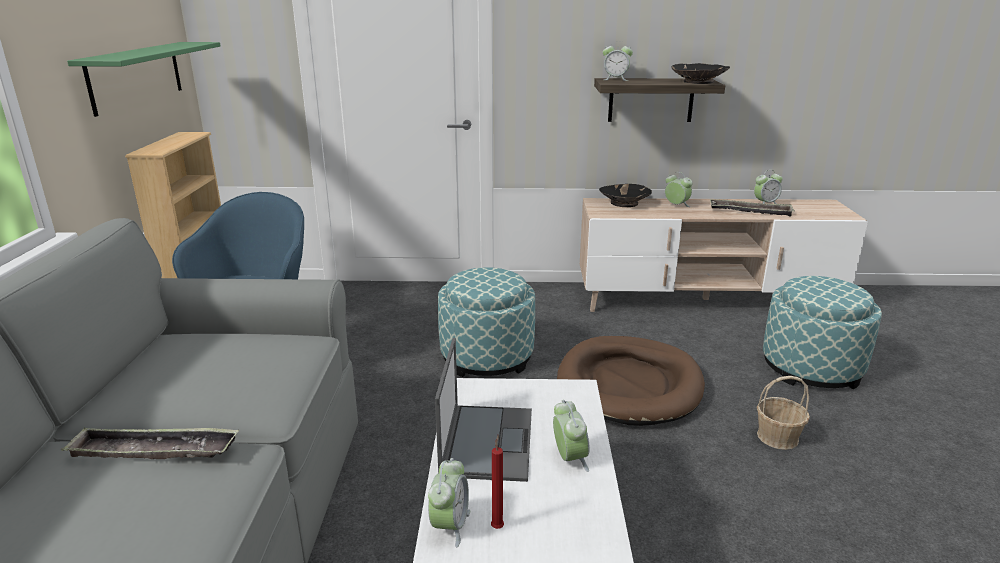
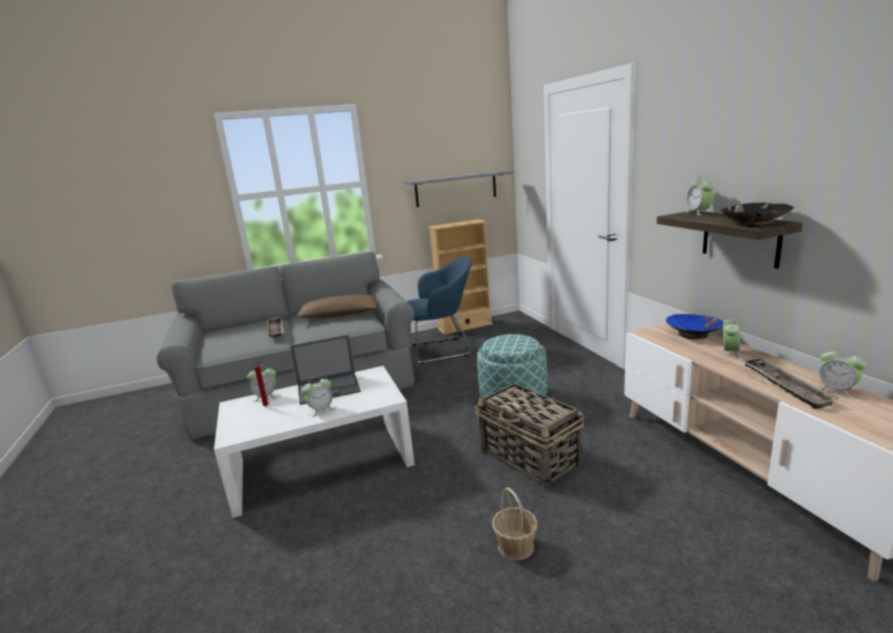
camera: 70 degrees right, 5 degrees down
(136, 76) = (456, 188): green shelf -> grey shelf
(203, 360) = (339, 315): none -> brown pillow
(624, 203) = (693, 334): black bowl -> blue bowl
(629, 384) = (530, 458): brown dog bed -> basket
(811, 368) = (675, 561): ottoman -> none

